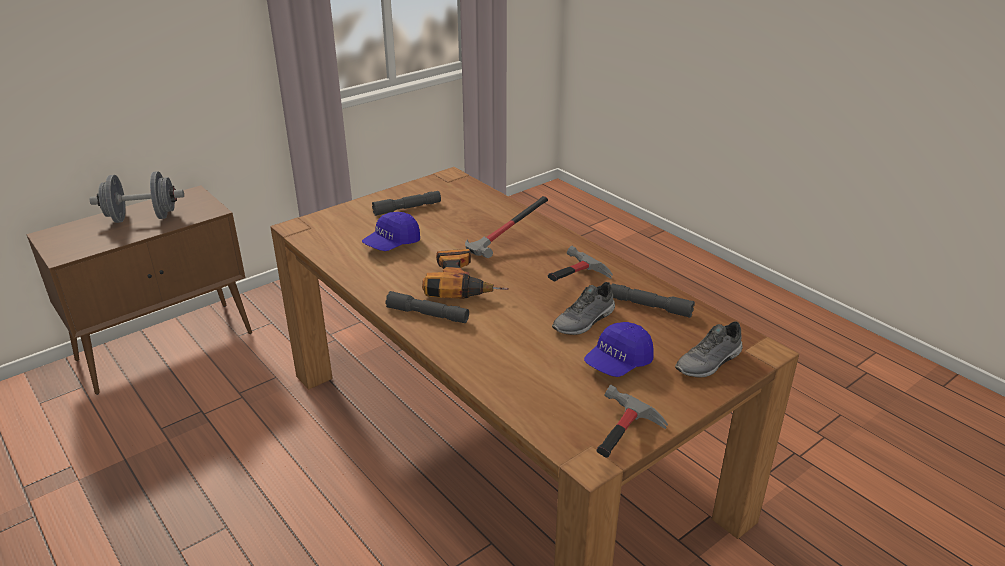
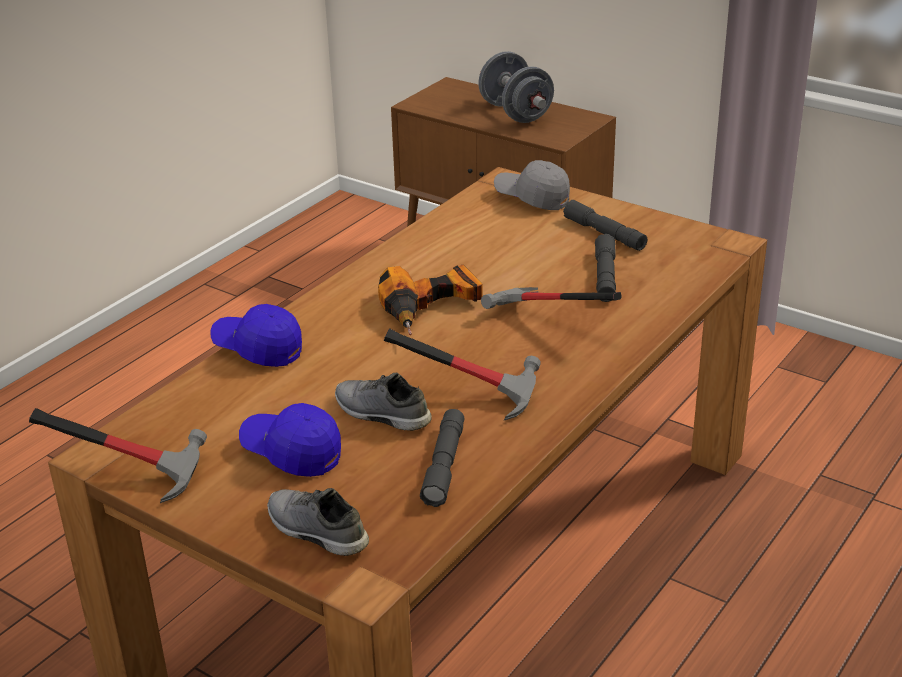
camera: 75 degrees right, 0 degrees up
(334, 222) = (532, 198): none -> grey cap
(392, 244) = (501, 245): blue cap -> blue cap (258, 349)
(427, 314) = (350, 301): grey flashlight -> grey flashlight (605, 276)

